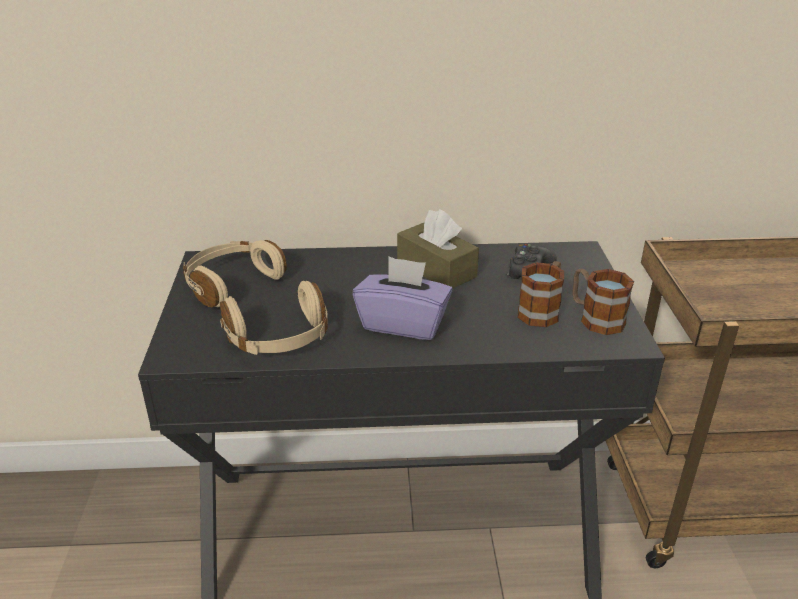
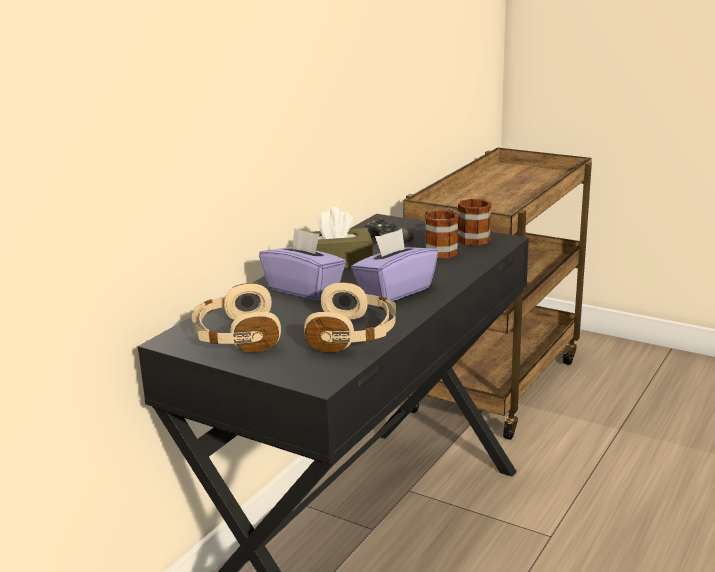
camera: 55 degrees left, 10 degrees down
(360, 276) = (304, 289): none -> purple tissue box

